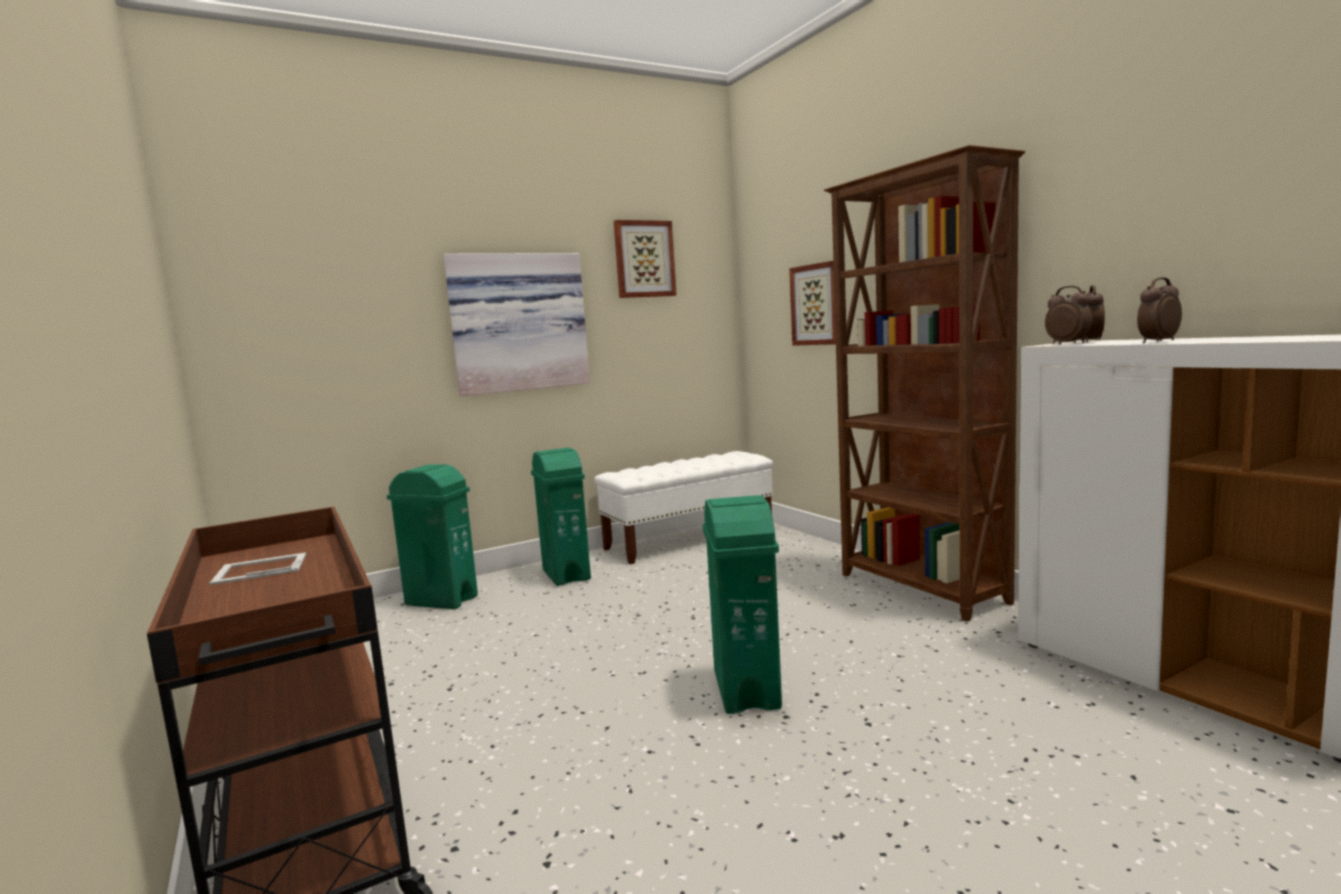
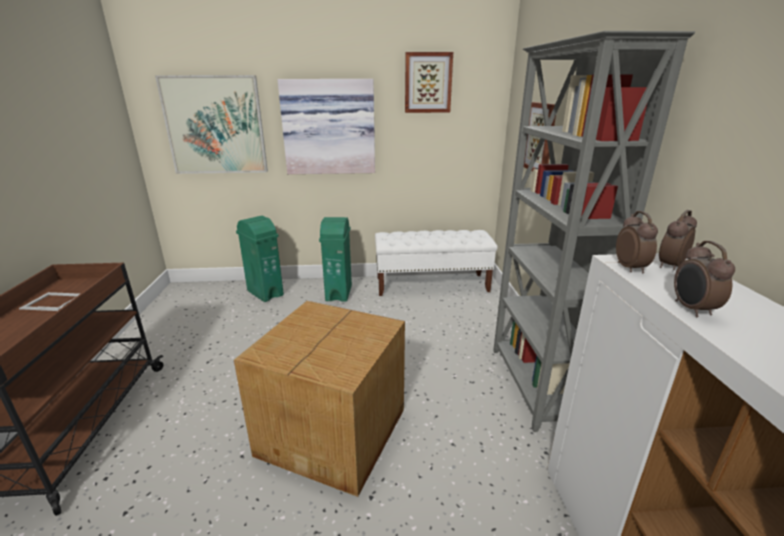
camera: 25 degrees right, 15 degrees up
(337, 328) = (215, 125): none -> picture
(746, 689) = (335, 430): green trash can -> cardboard box
(921, 589) = (534, 385): brown bookcase -> grey bookcase
(1157, 342) = (691, 309): alarm clock -> alarm clock turned 90 degrees counterclockwise

